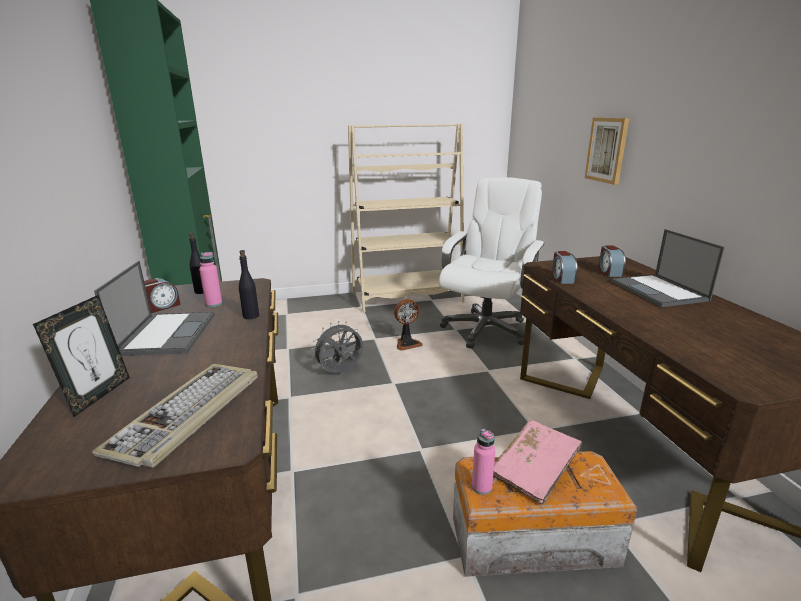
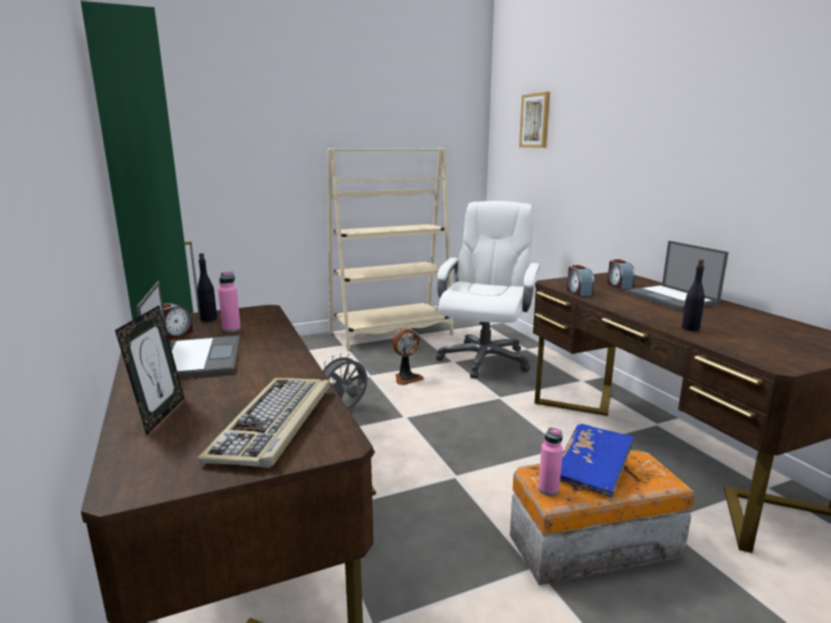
camera: 10 degrees left, 5 degrees down
(251, 316) = (281, 338): black bottle -> black bottle (690, 328)
(534, 470) = (592, 471): pink book -> blue book
(607, 150) = (599, 171): picture -> picture (535, 120)

